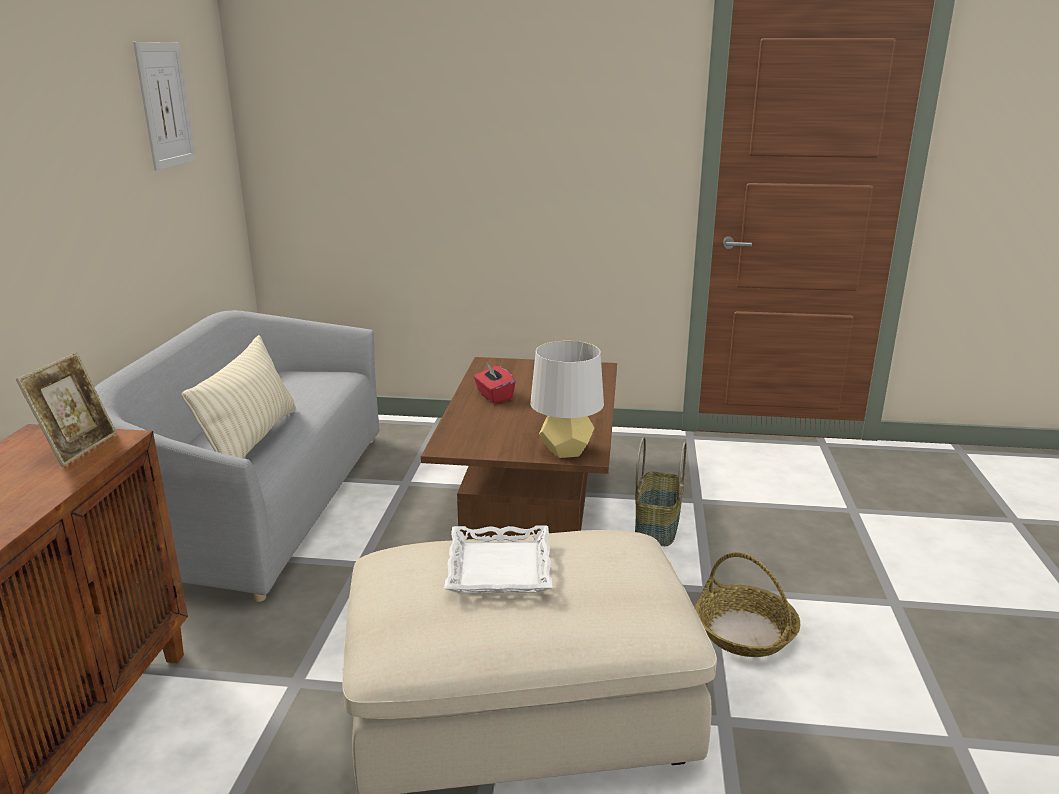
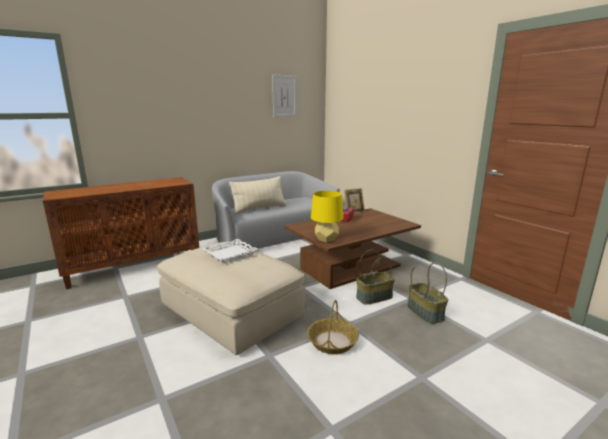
camera: 50 degrees right, 5 degrees down
(78, 448) = (174, 182): picture frame -> picture frame (354, 212)
(566, 451) = (326, 239): grey table lamp -> yellow table lamp
(748, 512) = (426, 313): none -> basket

